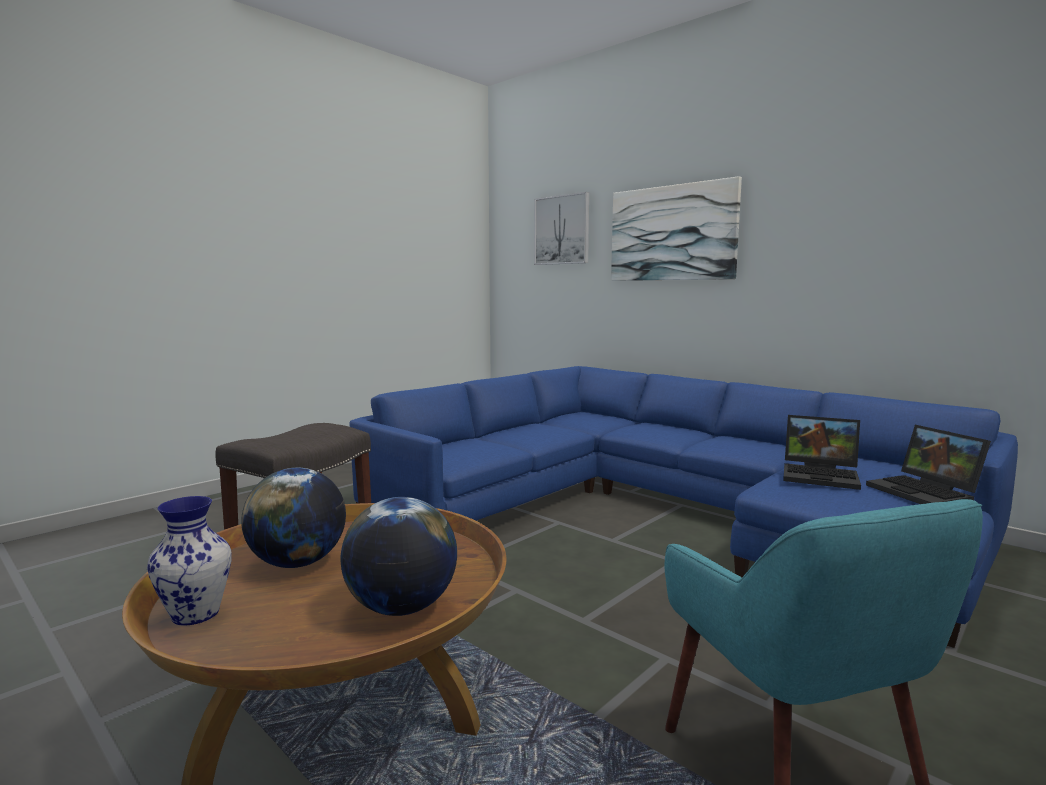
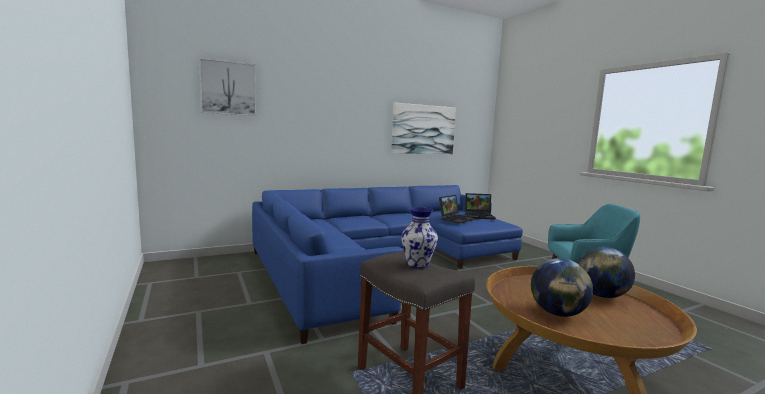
camera: 70 degrees left, 0 degrees up
(195, 614) = (631, 340): vase -> vase (418, 264)
(672, 233) = (320, 103): picture -> picture (423, 129)

